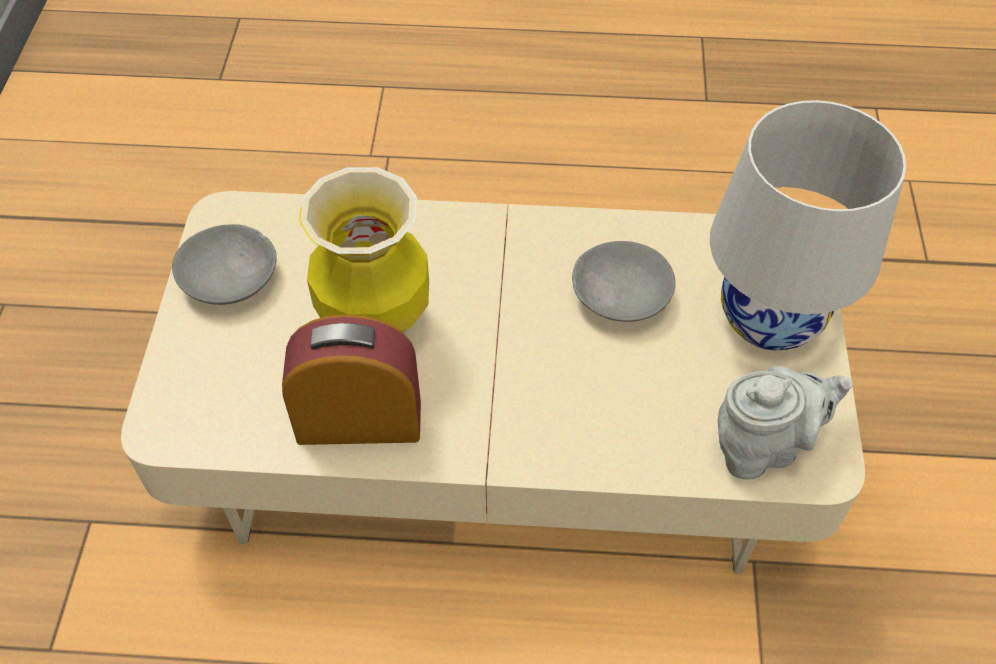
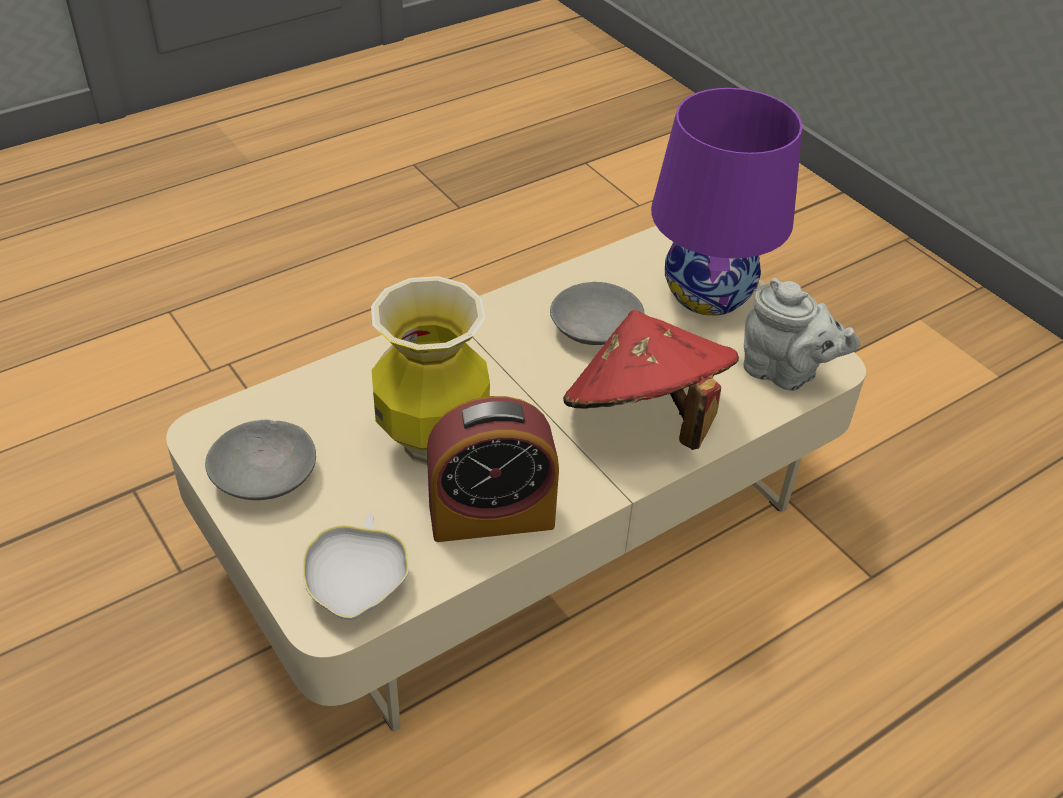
camera: 40 degrees left, 10 degrees down
(207, 414) = (357, 584): none -> white bowl
(359, 420) = (491, 515): alarm clock -> alarm clock turned 150 degrees counterclockwise
(577, 410) = (644, 418): none -> red hat
(763, 447) = (785, 373): grey teapot -> grey teapot turned 90 degrees clockwise
(770, 318) = (708, 293): white table lamp -> purple table lamp

